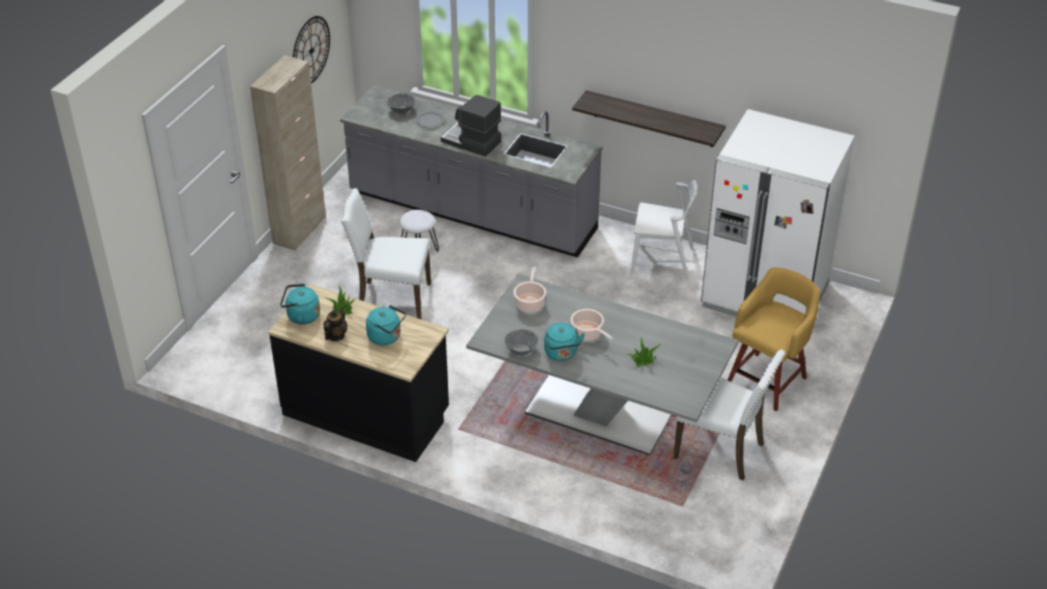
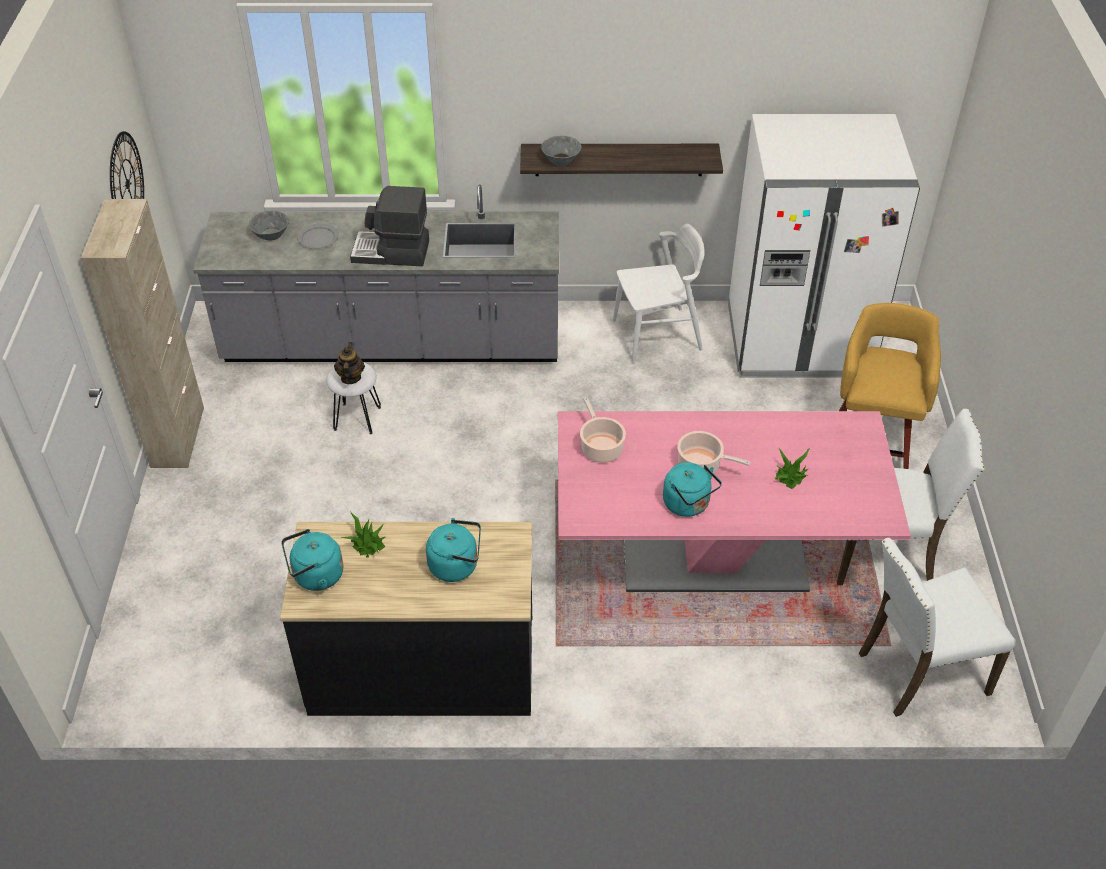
camera: 25 degrees left, 5 degrees up
(336, 336) = (384, 589): teapot -> teapot (350, 378)
(392, 299) = (359, 493): white chair -> white chair (919, 671)
(521, 349) = (634, 517): grey bowl -> grey bowl (561, 159)
(599, 413) = (713, 558): grey dining table -> pink dining table

